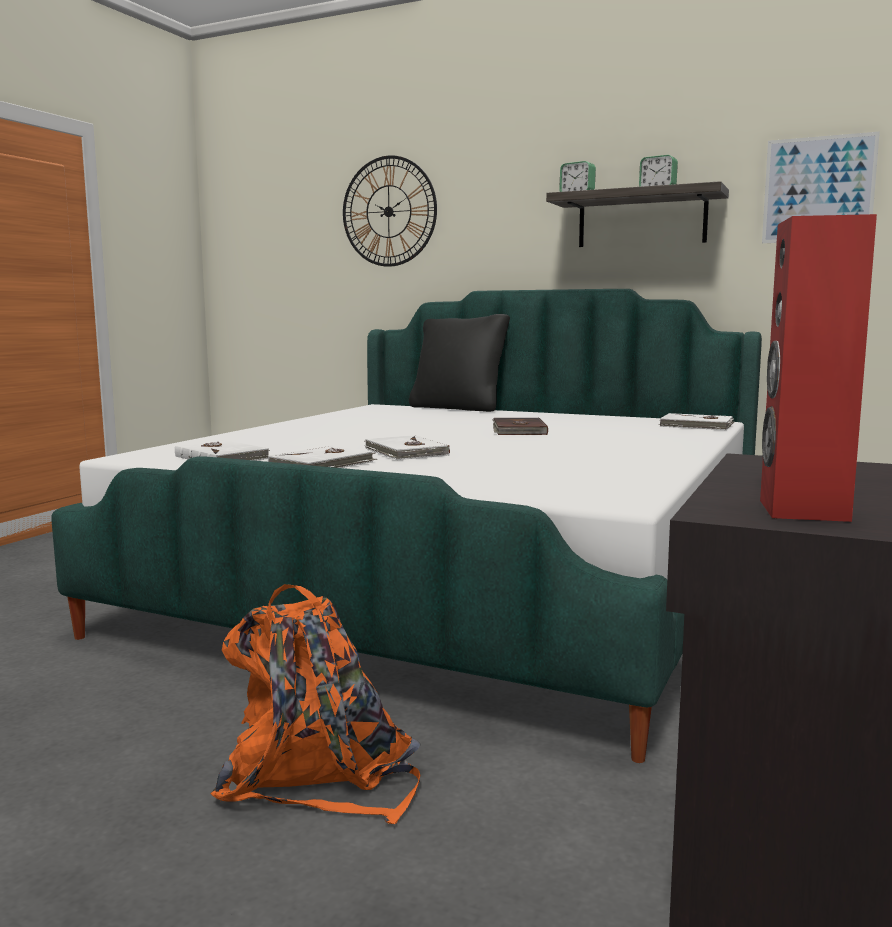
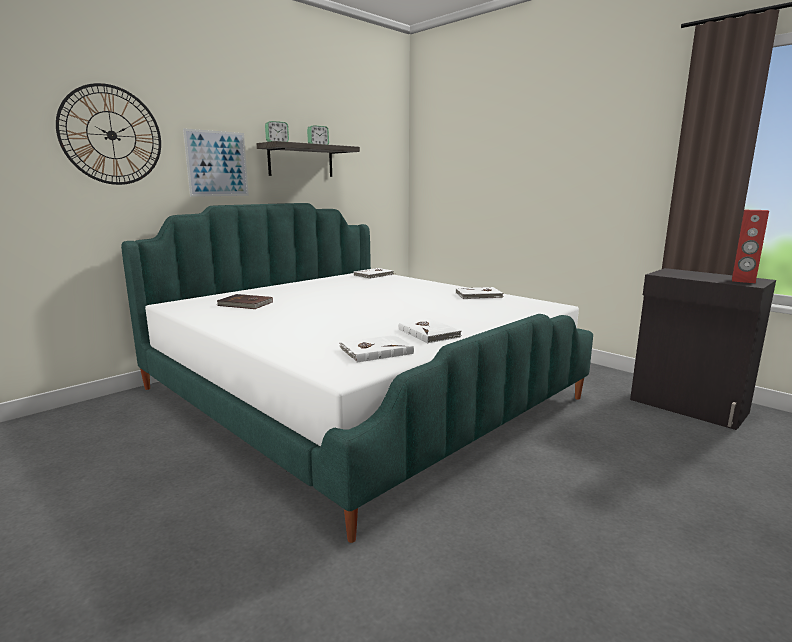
camera: 70 degrees left, 5 degrees up
(319, 775) = (589, 460): orange backpack -> none
(405, 452) = (402, 317): white book -> white book (479, 295)
(458, 408) = (225, 293): black pillow -> none
(518, 430) = (348, 295): brown book -> brown book (245, 304)
(818, 189) = (371, 153): picture -> picture (217, 164)

